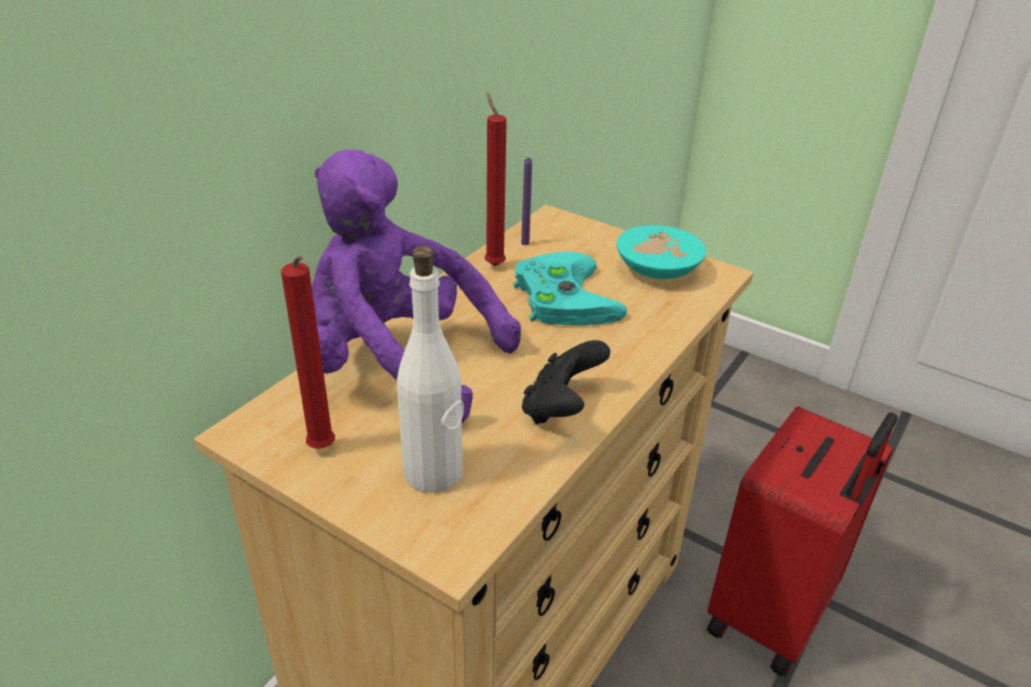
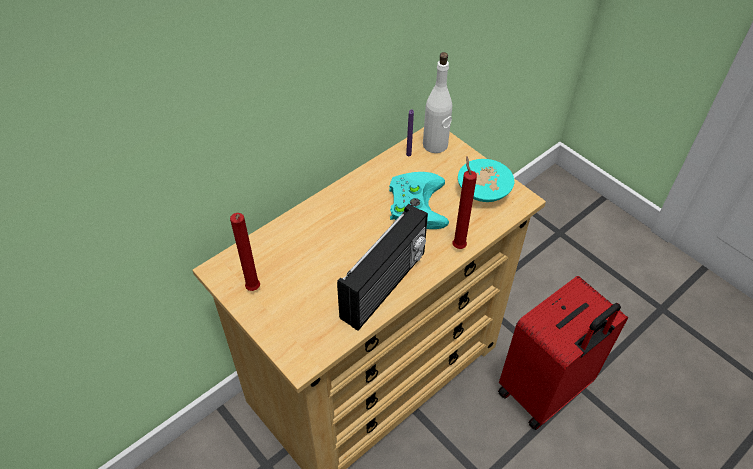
camera: 15 degrees right, 15 degrees up
(397, 365) = (305, 240): purple plush toy -> none
(434, 472) = (305, 314): white bottle -> white bottle (435, 145)
(493, 264) = (383, 170): red candle -> red candle (458, 245)
(561, 409) = (385, 286): black game controller -> radio

